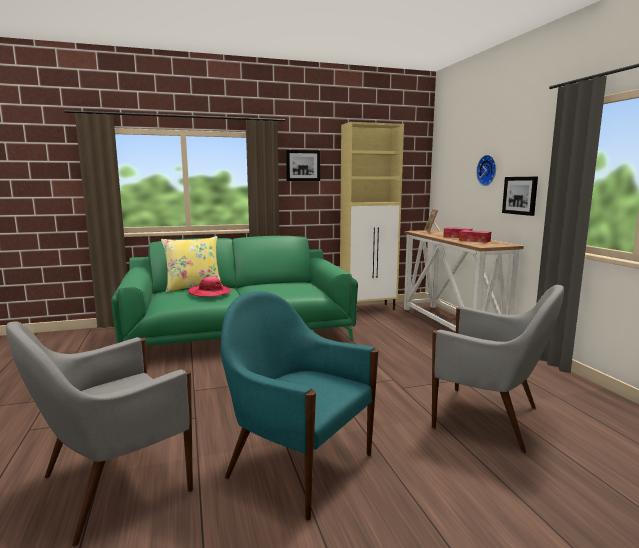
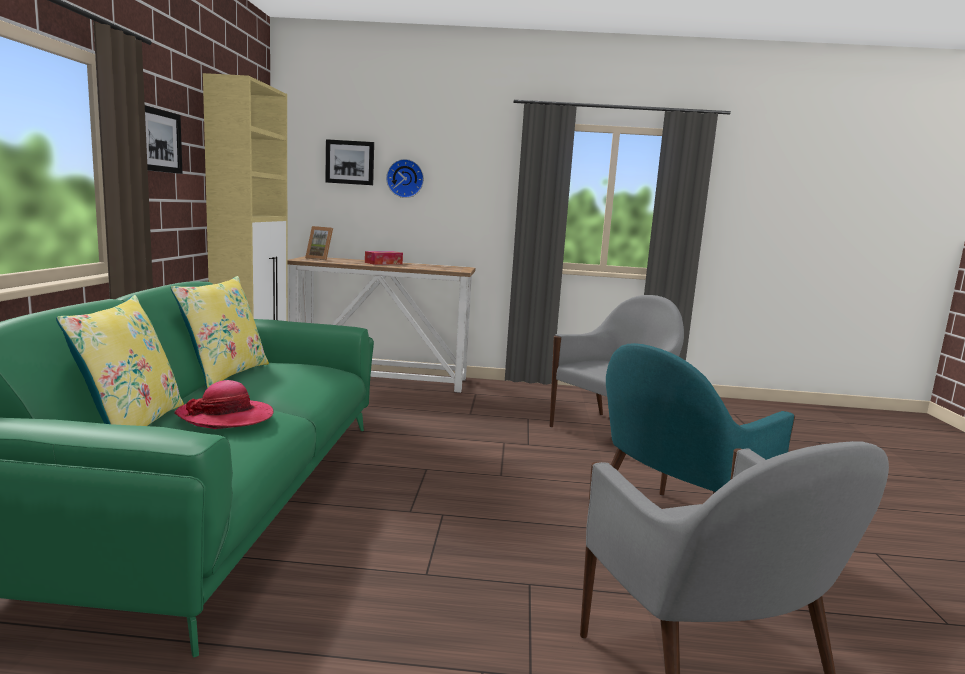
camera: 70 degrees left, 0 degrees up
(274, 282) = (224, 374): none -> yellow pillow
(474, 240) = (421, 266): tissue box -> none
(520, 195) = (463, 211): picture -> picture (350, 162)

